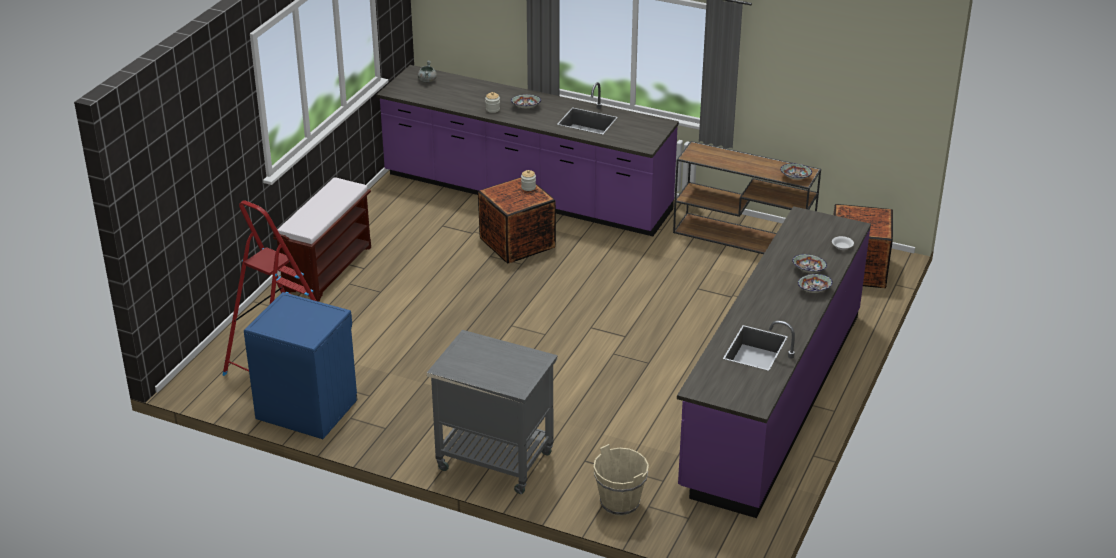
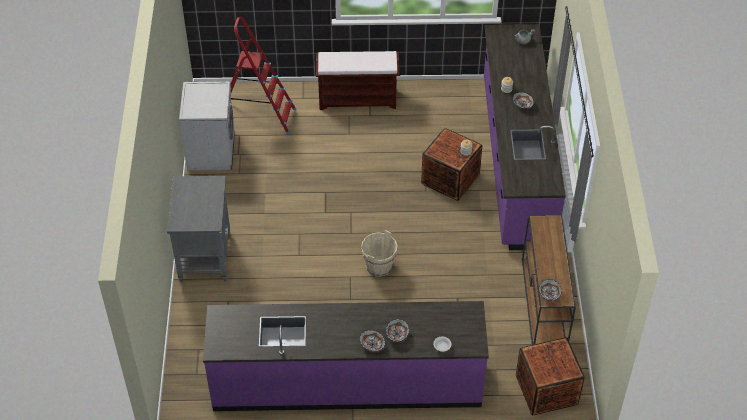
camera: 65 degrees right, 15 degrees up
(307, 408) = (212, 151): blue washing machine -> white washing machine
(619, 503) = (194, 333): beige bucket -> beige bucket (379, 266)

